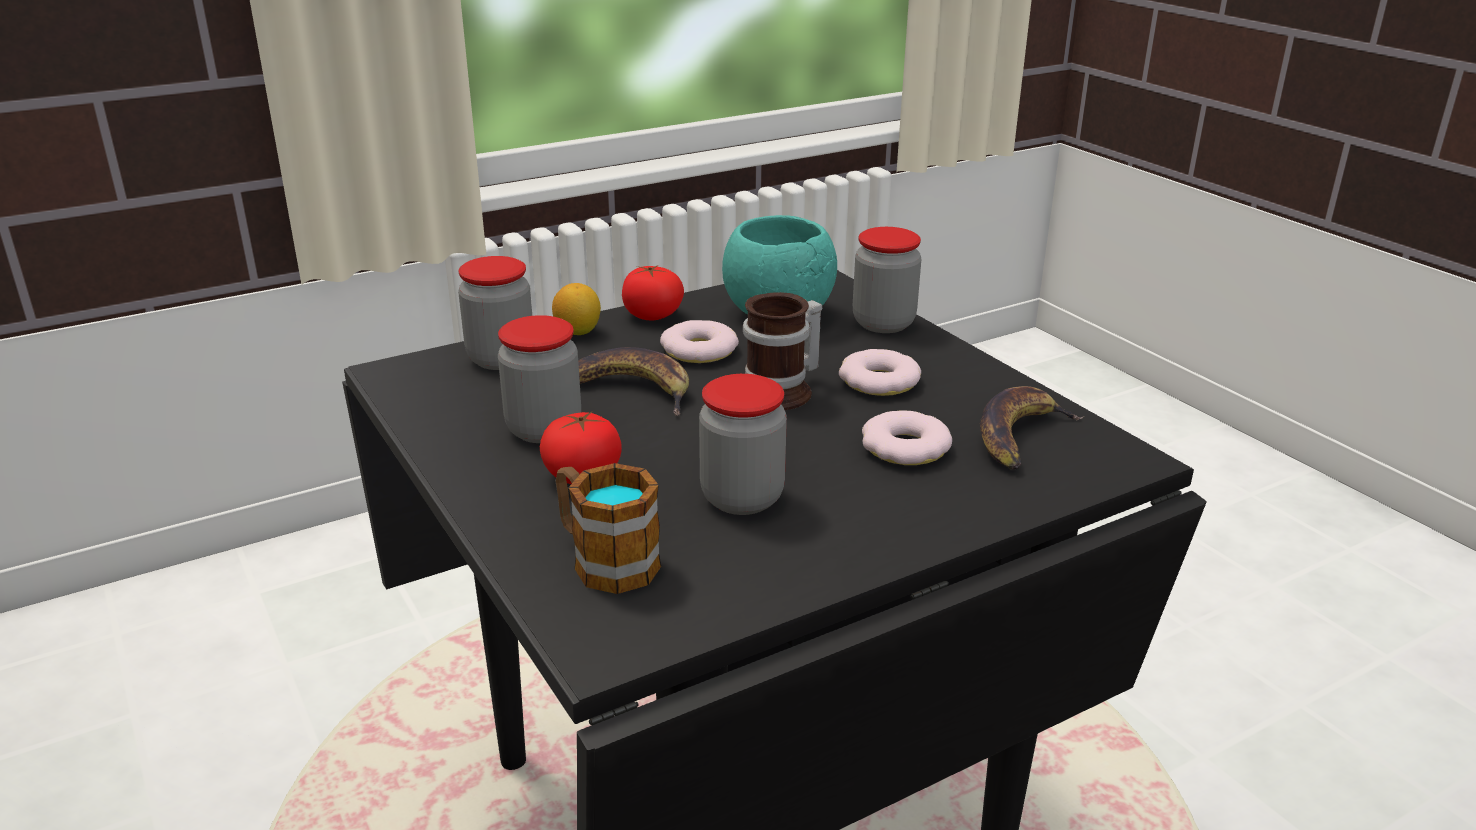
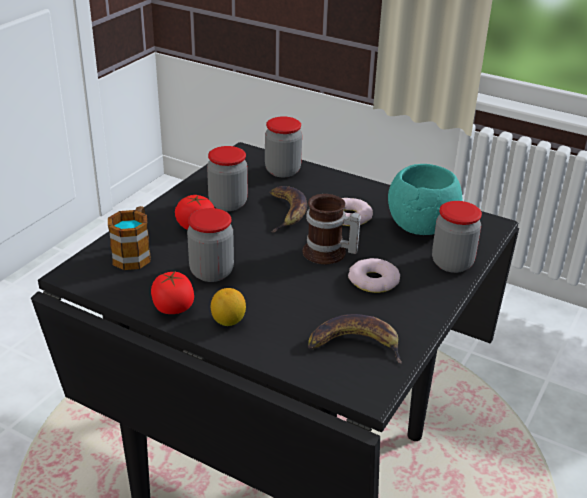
camera: 60 degrees right, 5 degrees up
(578, 332) = (331, 179): lemon -> lemon (228, 321)
(653, 316) = (373, 192): tomato -> tomato (173, 308)
(905, 448) = (304, 307): donut -> none

